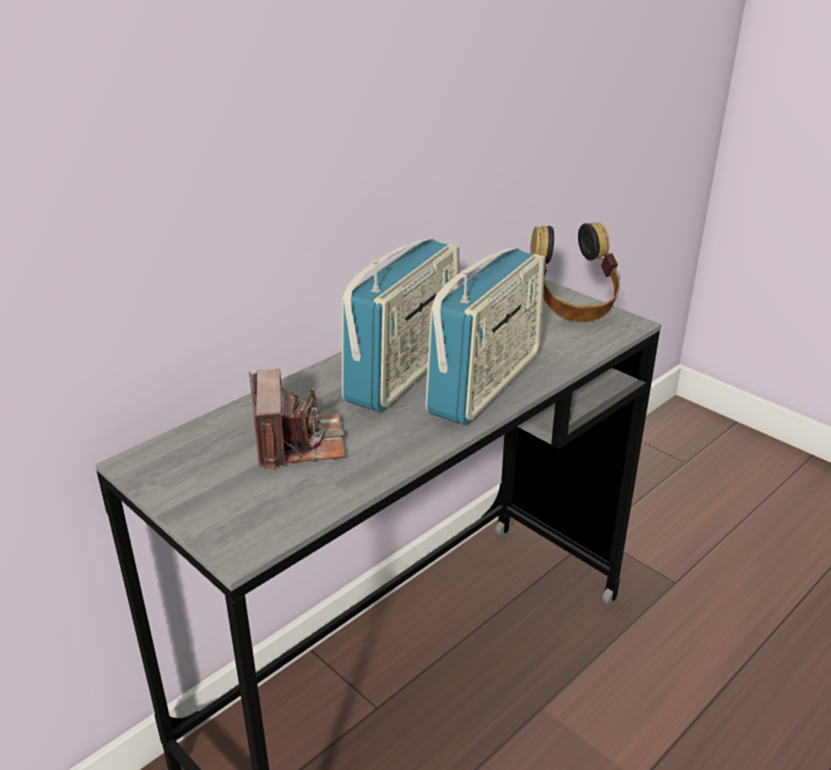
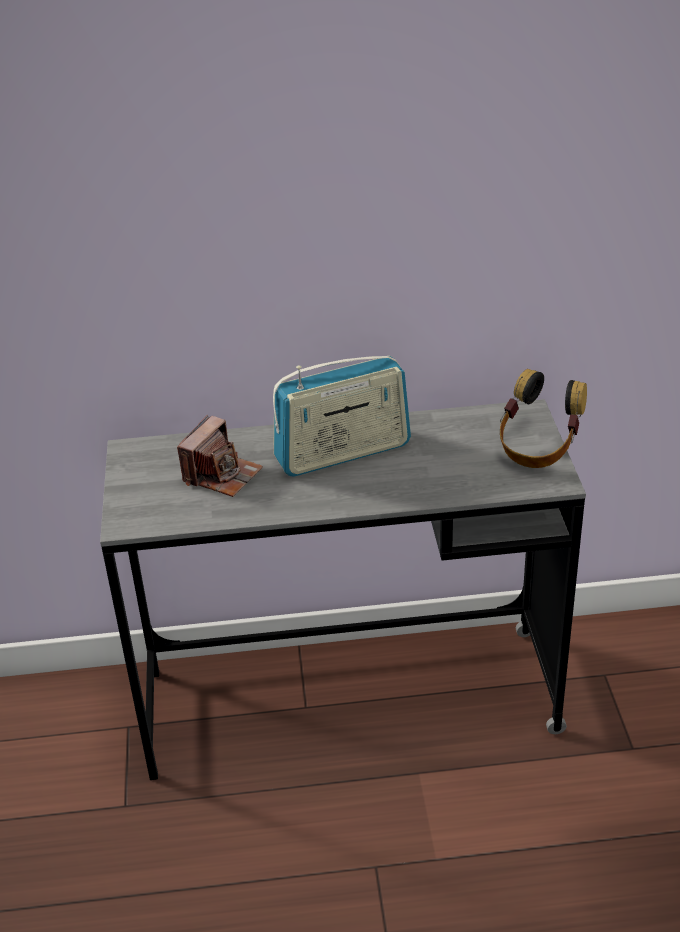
camera: 40 degrees right, 5 degrees up
(486, 383) = (384, 485): radio -> none

